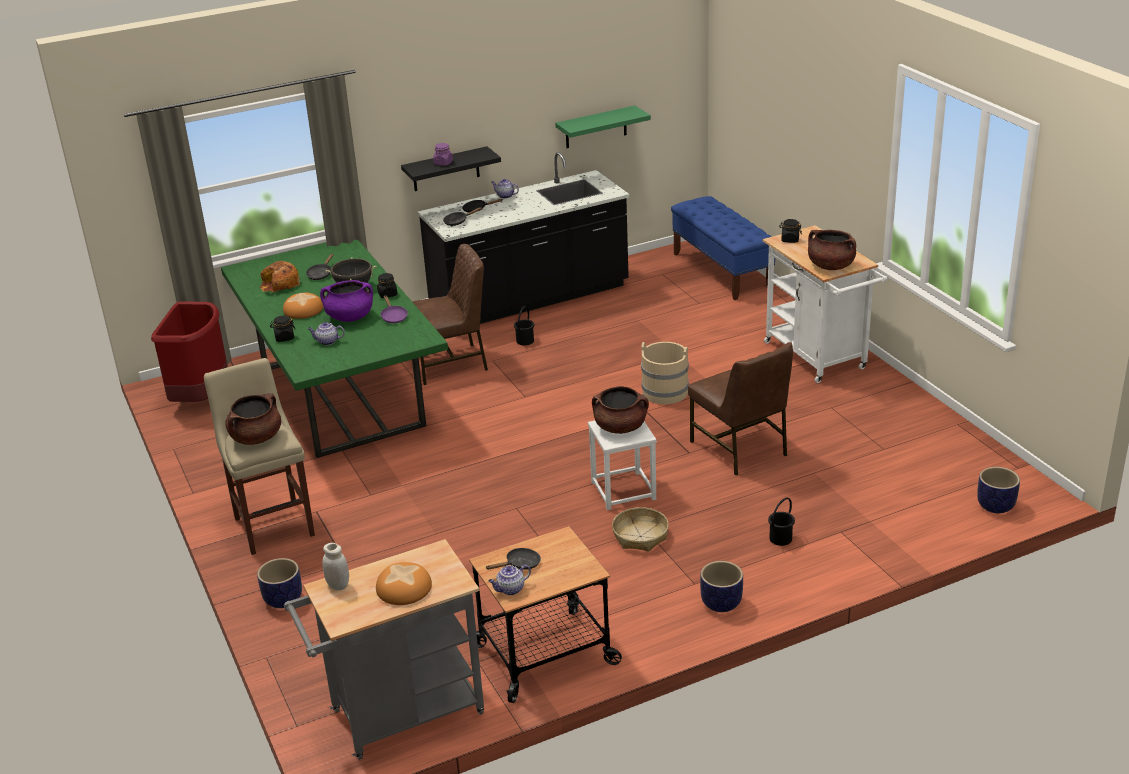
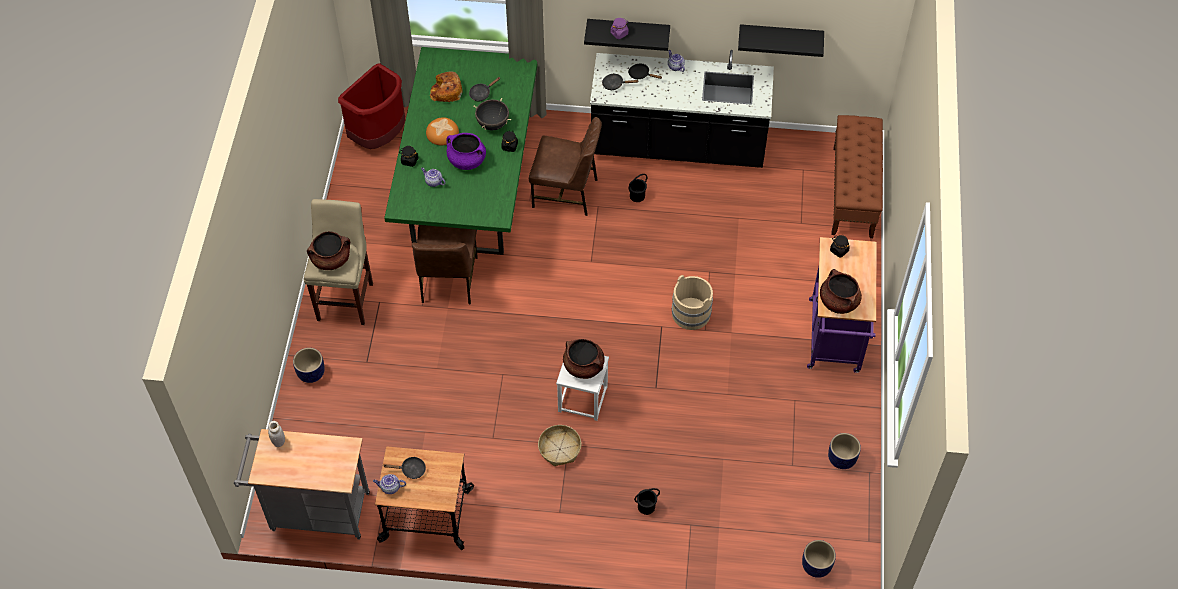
camera: 30 degrees right, 25 degrees up
(393, 317) = (495, 177): purple frying pan -> none
(404, 588) = (311, 467): bread -> none
(596, 127) = (780, 36): green shelf -> black shelf
(721, 603) = (561, 539): planter -> planter (841, 459)
(722, 271) = (852, 192): blue bench -> brown bench
(740, 449) = (693, 404): brown chair -> brown chair (448, 280)
(819, 358) = (834, 341): white cart -> purple cart

